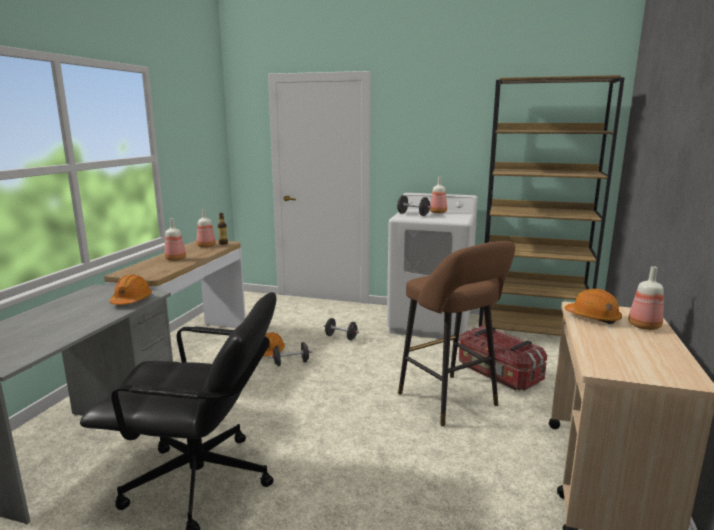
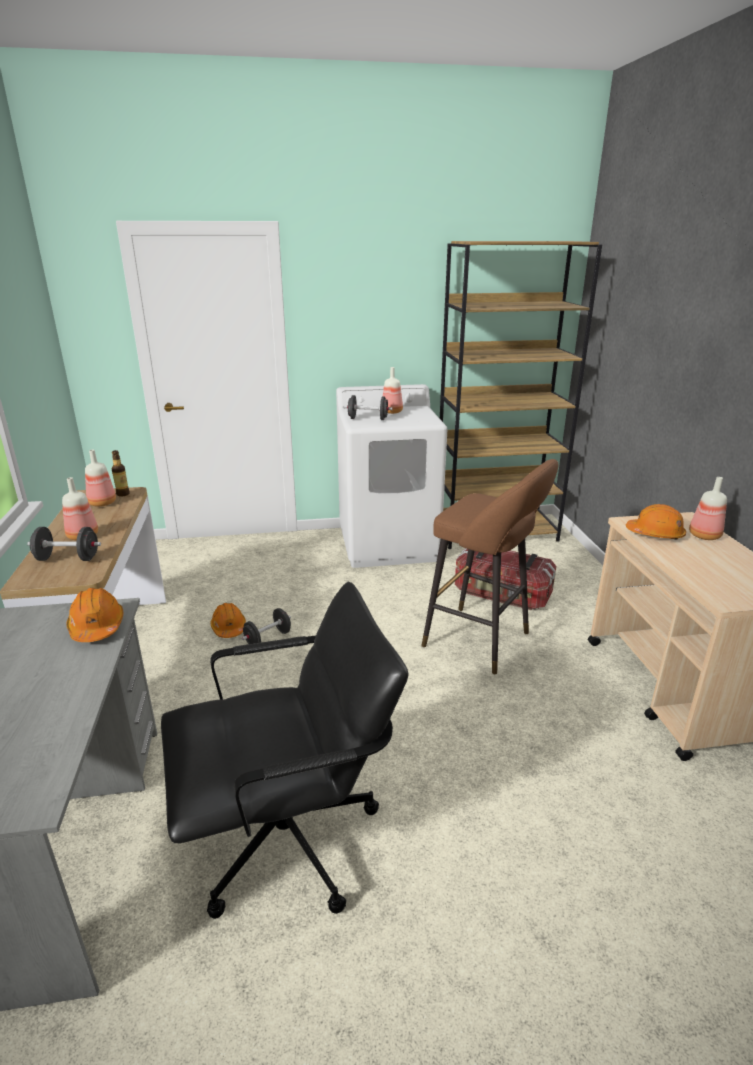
camera: 25 degrees left, 10 degrees up
(341, 337) = (301, 586): black dumbbell -> black dumbbell (68, 558)

